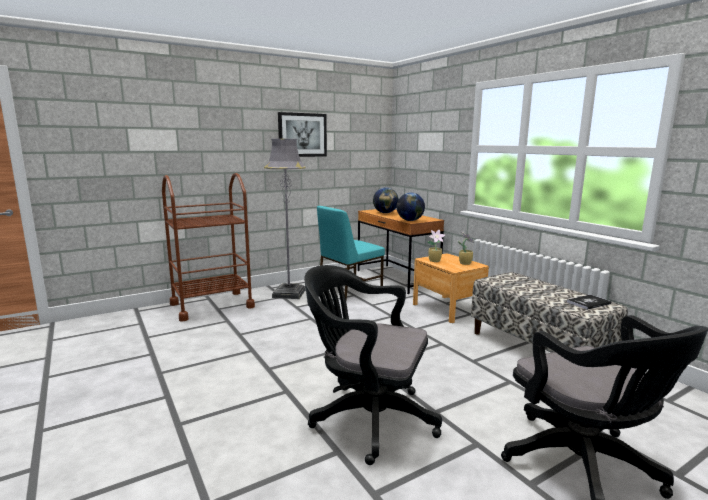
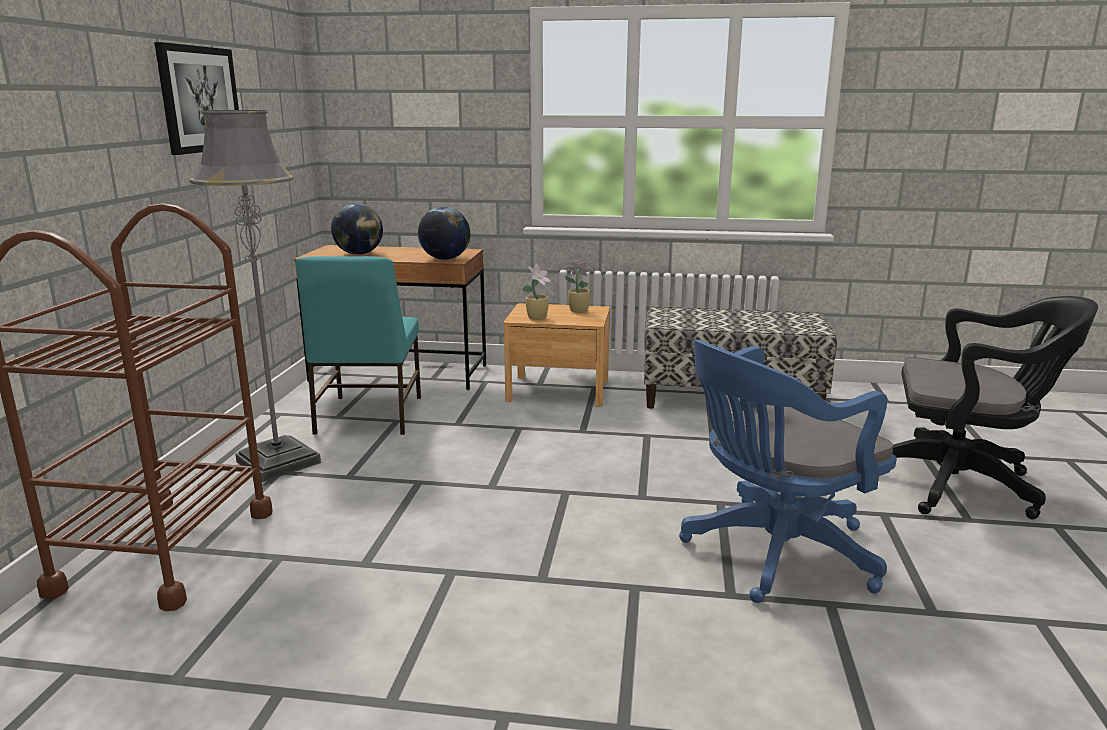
camera: 50 degrees left, 5 degrees up
(367, 418) = (772, 554): black office chair -> blue office chair
(588, 303) = (793, 319): book -> none

